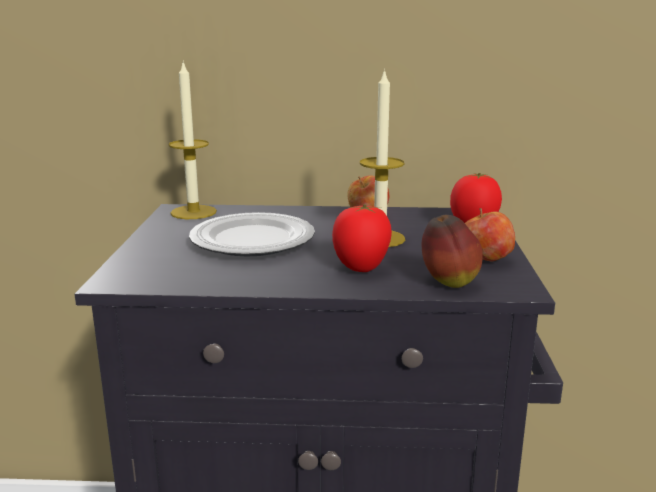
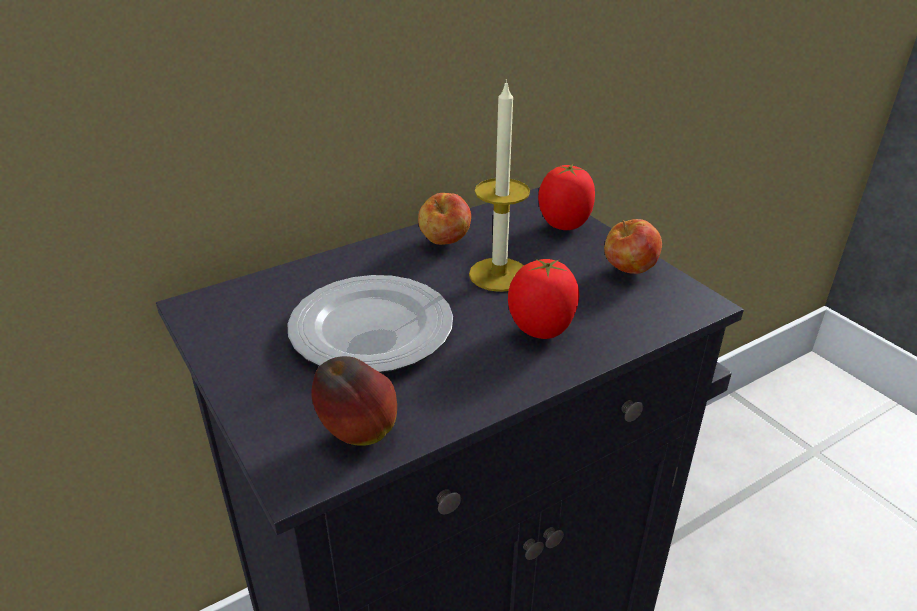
camera: 35 degrees left, 15 degrees up
(193, 212) = (227, 304): candle -> none
(448, 283) = (640, 320): apple -> apple (358, 435)

